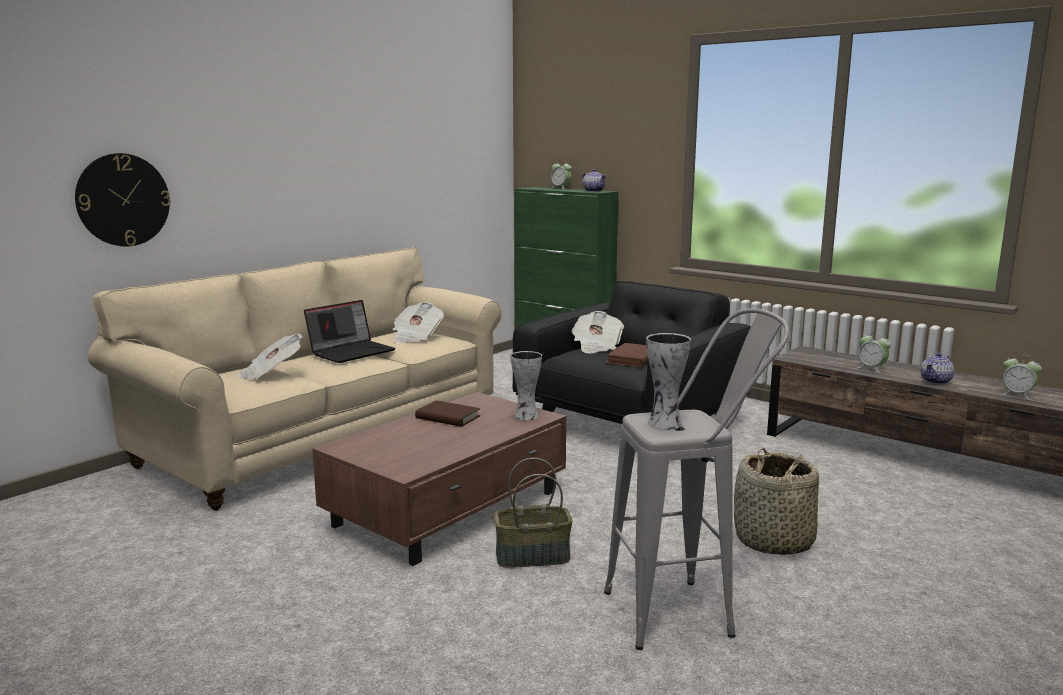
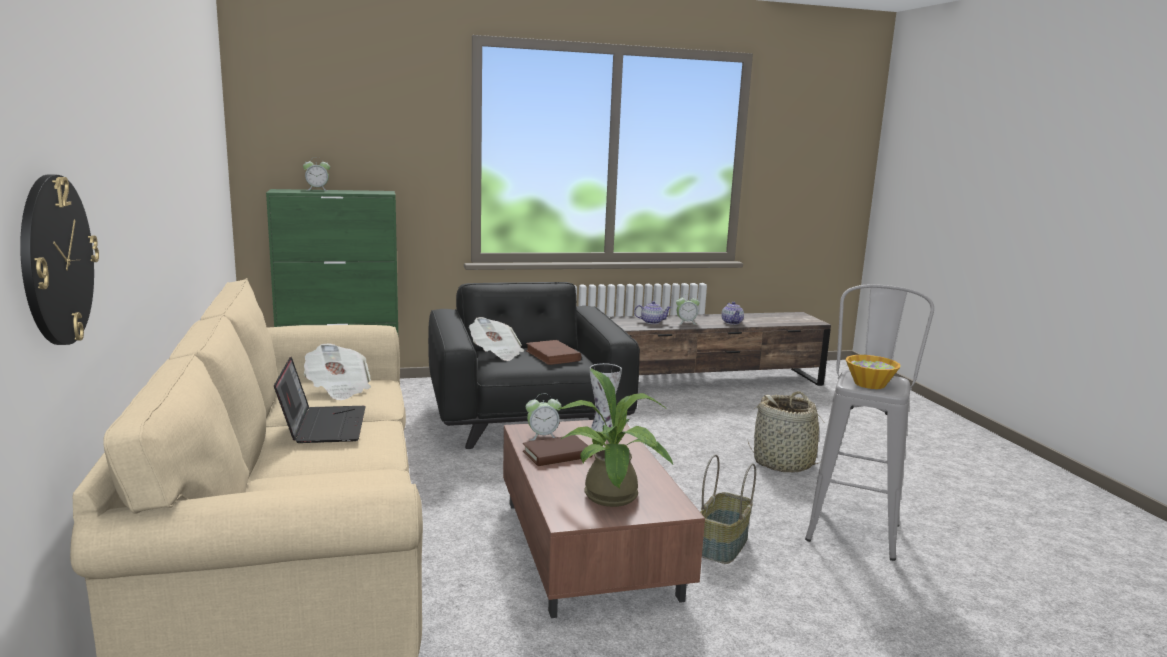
camera: 55 degrees left, 0 degrees up
(271, 374) = (331, 479): newspaper -> none
(391, 450) = (612, 499): none -> potted plant
(593, 191) = (374, 192): teapot -> teapot (651, 322)
(665, 424) = (870, 384): vase -> bowl
(1017, 395) = (779, 321): alarm clock -> alarm clock (542, 436)

